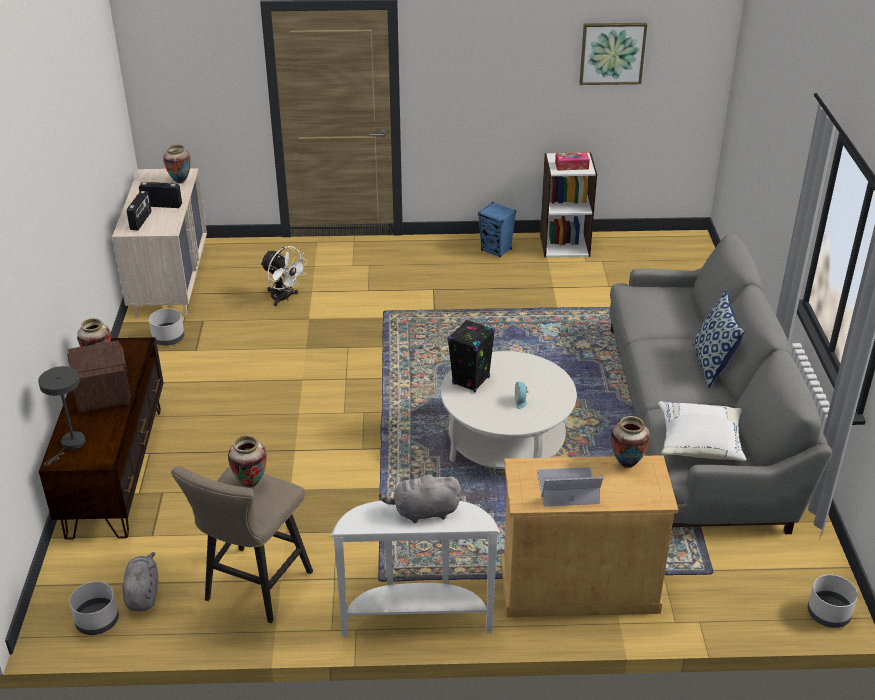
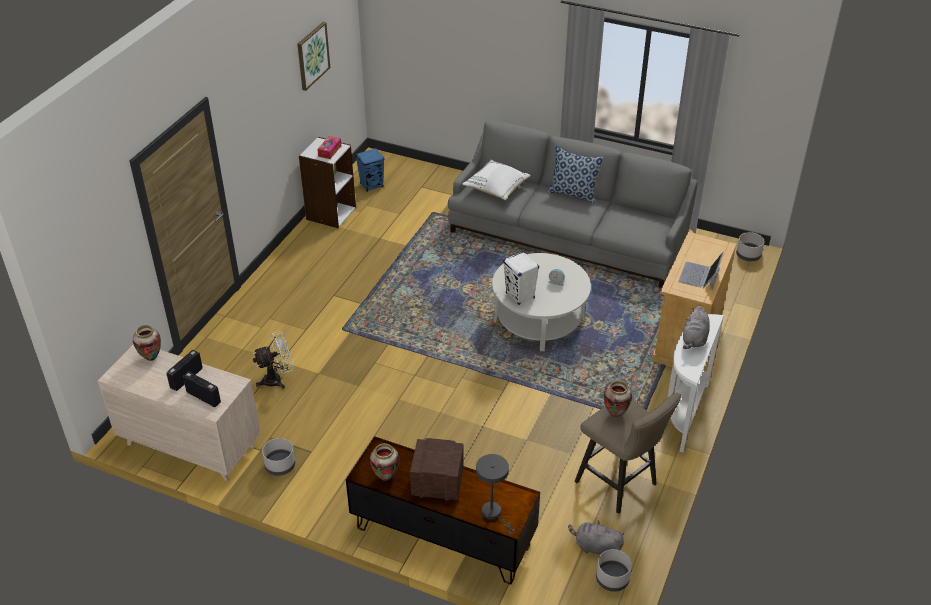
camera: 65 degrees left, 5 degrees up
(471, 381) = (520, 296): black speaker -> white speaker
(496, 250) = (308, 247): blue speaker -> blue speaker (371, 185)
(626, 464) = (689, 247): vase -> none
(699, 445) = (643, 228): white pillow -> white pillow (497, 189)

